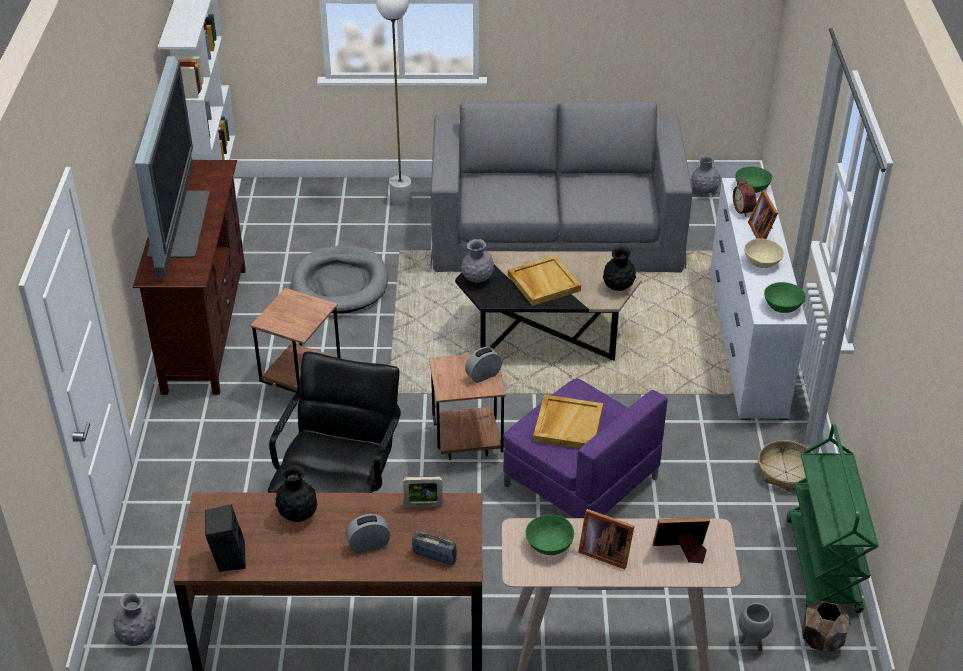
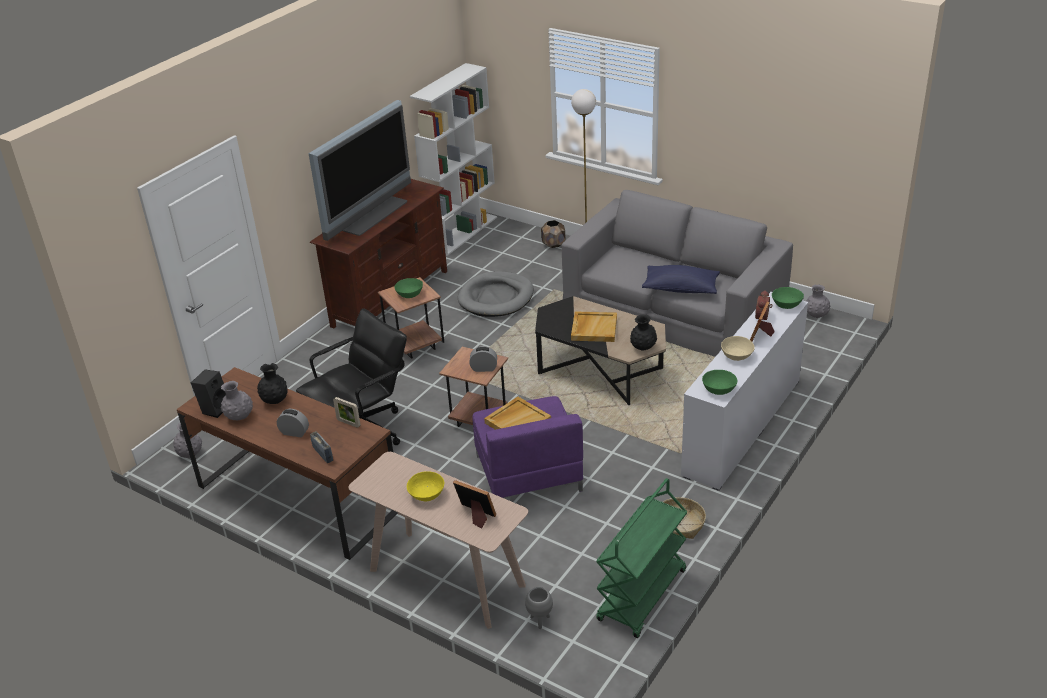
camera: 35 degrees right, 5 degrees down
(477, 279) = (552, 312): grey vase -> grey vase (239, 417)
(549, 545) = (398, 476): green bowl -> green bowl (409, 294)
(590, 204) = (680, 288): none -> blue pillow
(604, 552) = (427, 495): picture frame -> yellow bowl
(822, 639) = (591, 642): brown planter -> brown planter (553, 244)

